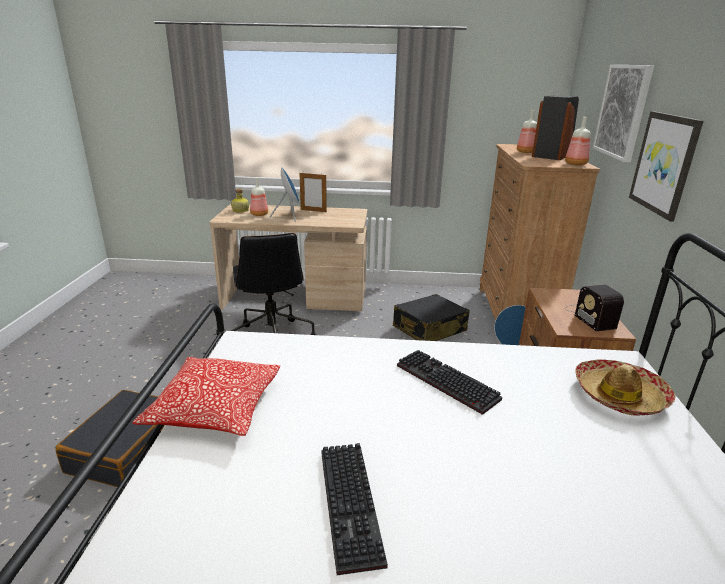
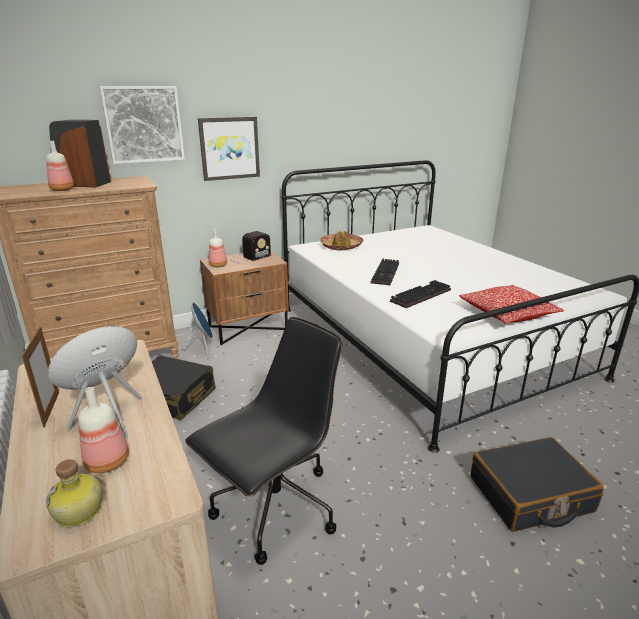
camera: 120 degrees left, 0 degrees up
(353, 505) = (489, 273): keyboard -> keyboard (420, 295)
(576, 164) = (131, 178): bottle -> bottle (218, 265)

